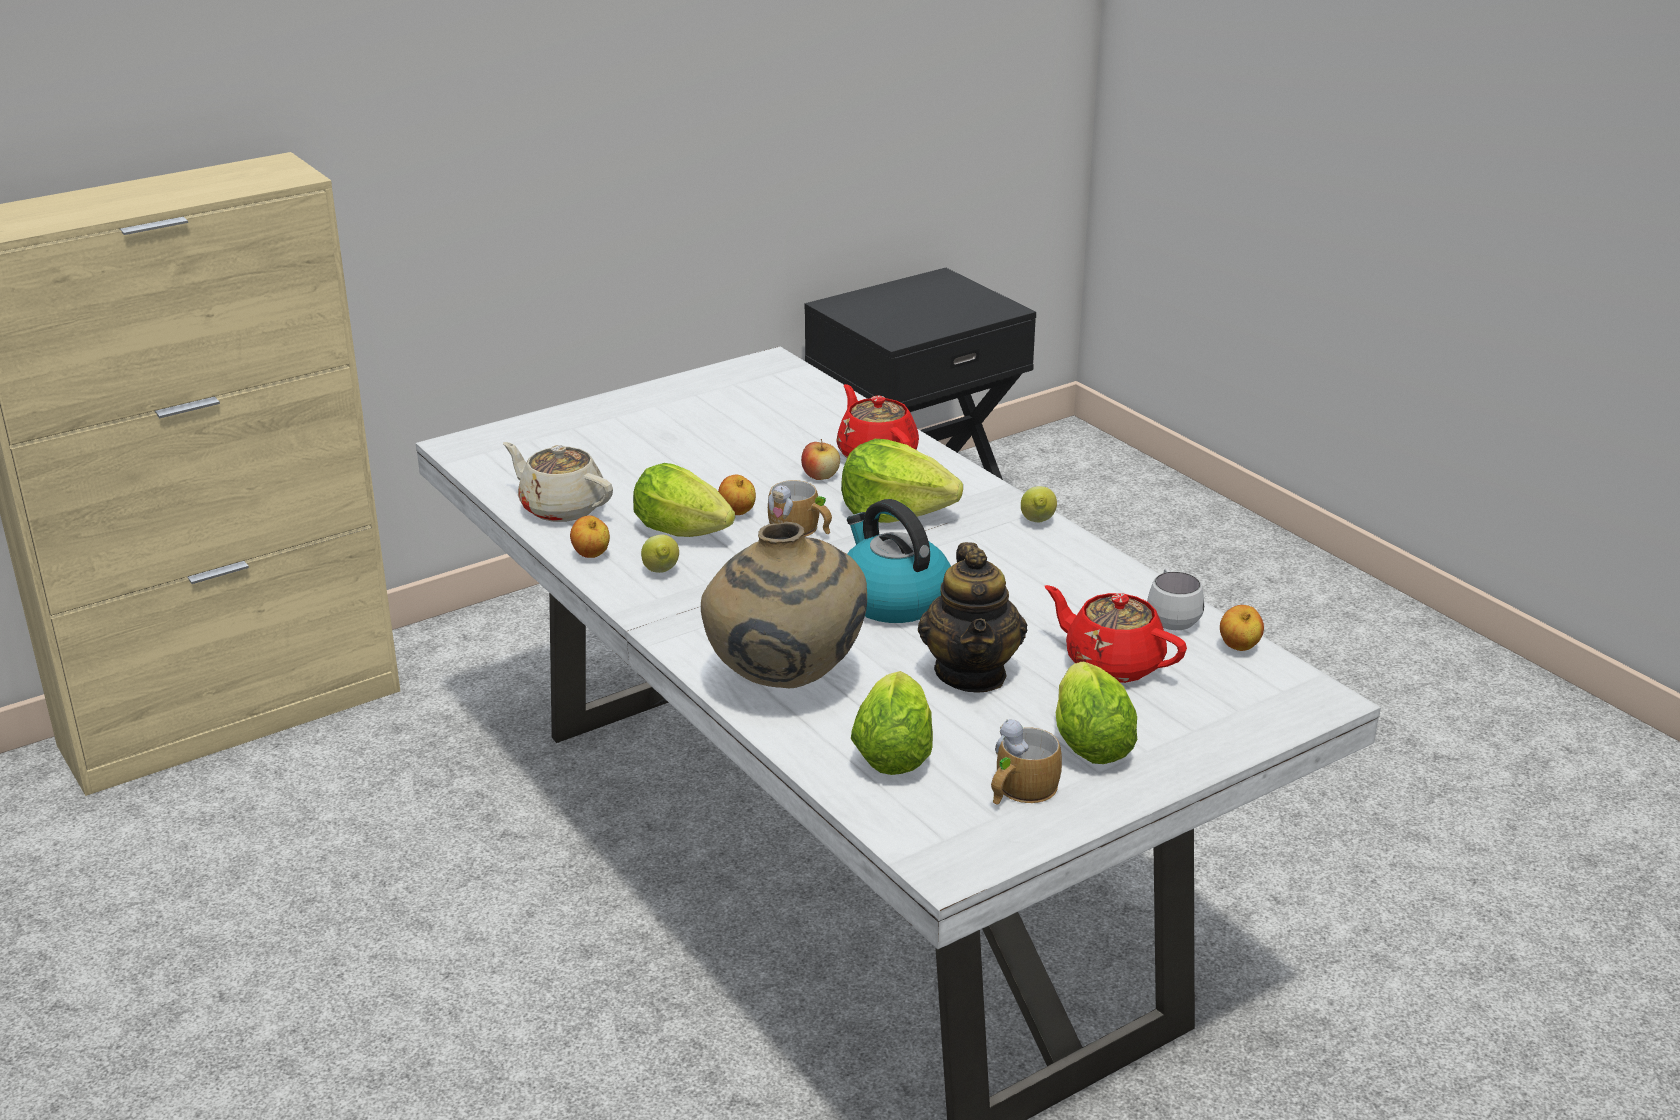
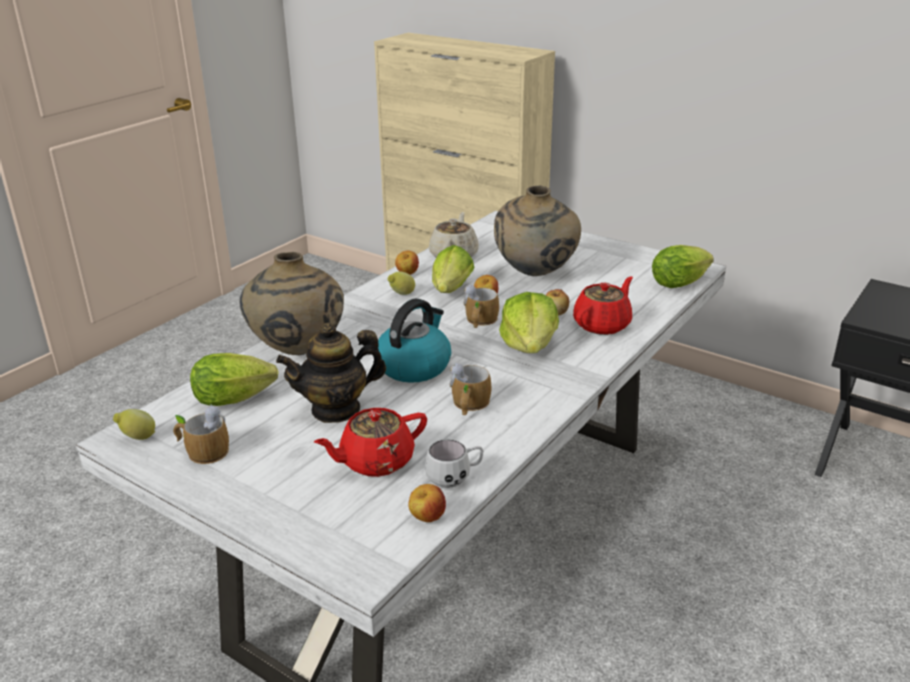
camera: 70 degrees right, 0 degrees up
(690, 463) = (535, 274): none -> beige vase
(1017, 580) = (469, 405): none -> mug
(1037, 522) = (559, 399): lemon -> lemon (138, 438)
(1088, 739) = (271, 467): lettuce -> lettuce (682, 283)
(1112, 663) = (375, 461): red teapot -> red teapot turned 135 degrees counterclockwise

